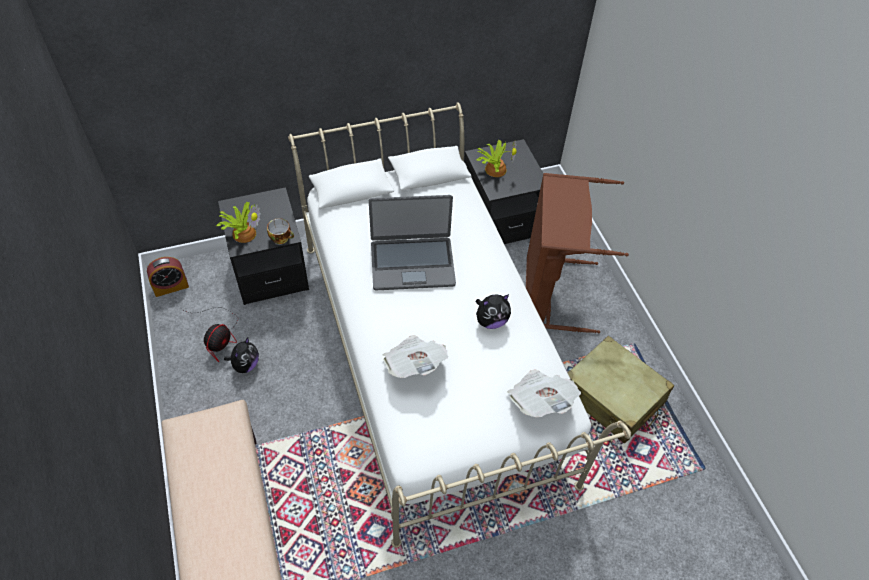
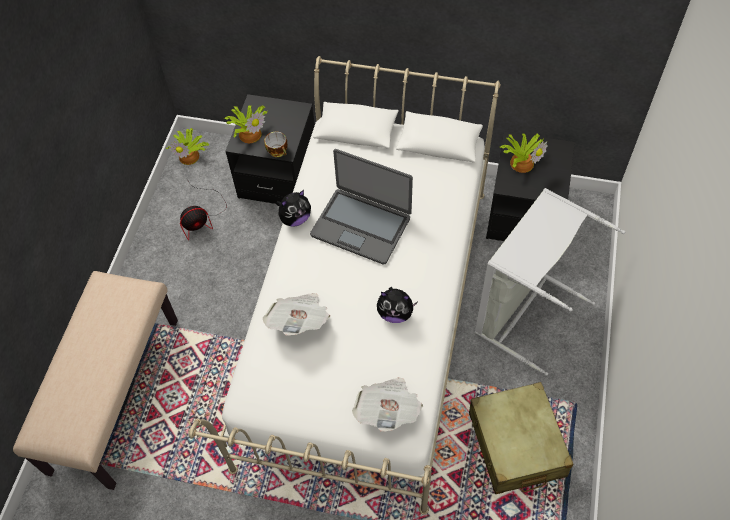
camera: 35 degrees right, 5 degrees up
(171, 287) = (190, 155): alarm clock -> potted plant
(245, 365) = (208, 253): plush toy -> plush toy (295, 218)
(549, 293) = (523, 311): brown laundry basket -> grey laundry basket

